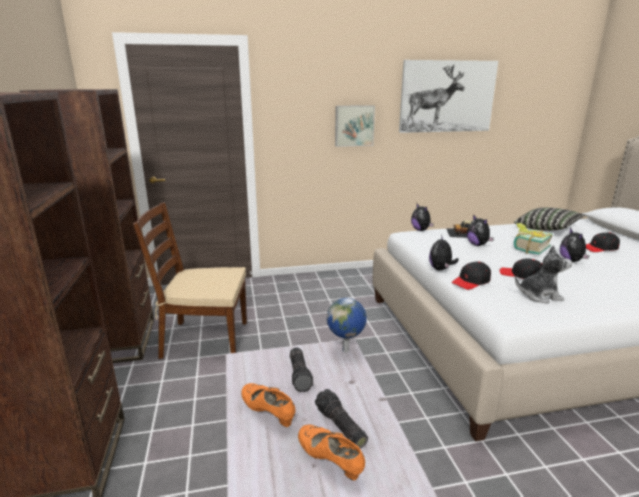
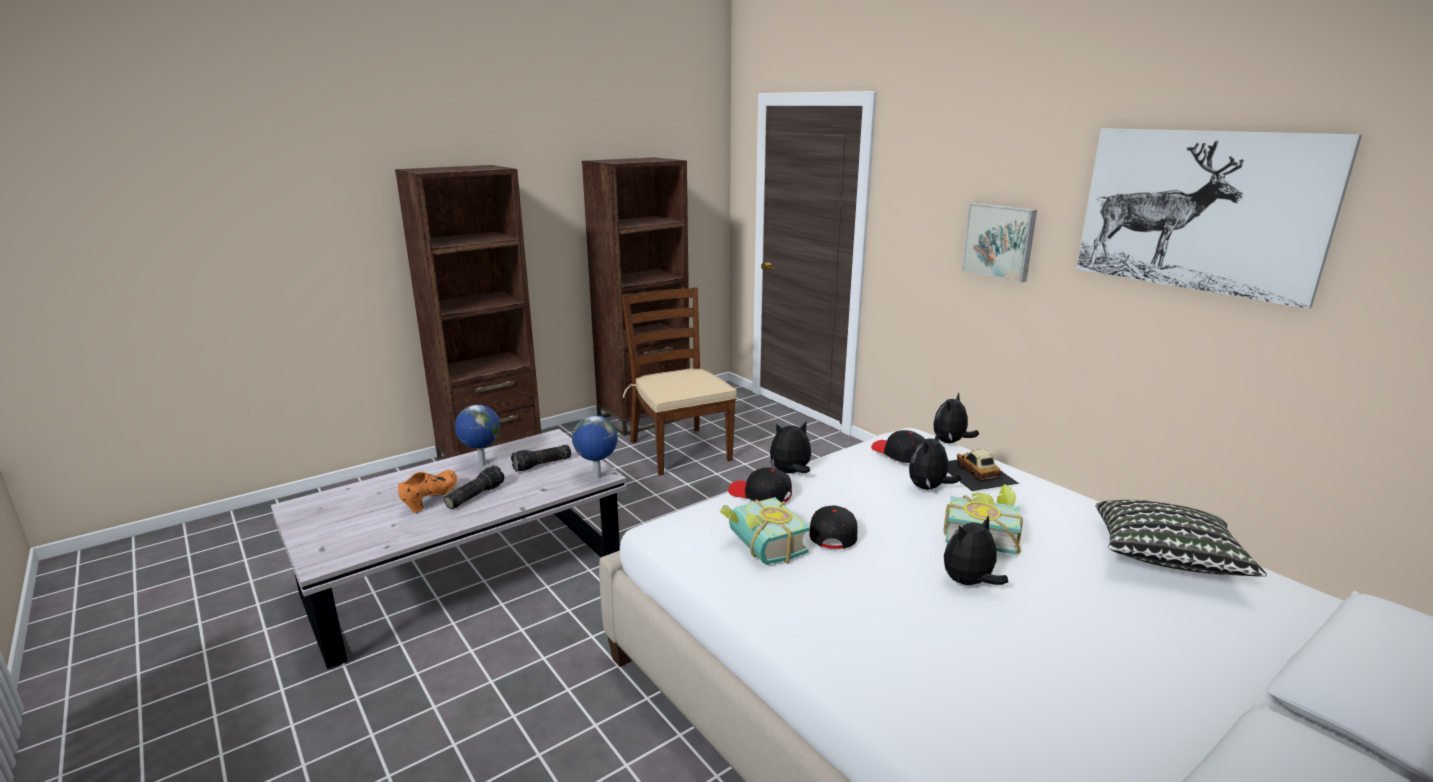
camera: 65 degrees right, 0 degrees up
(268, 413) = (481, 464): orange shoe -> globe
(539, 295) = (760, 548): plush toy -> book
(599, 248) = (1117, 625): black cap -> black cap (899, 453)

